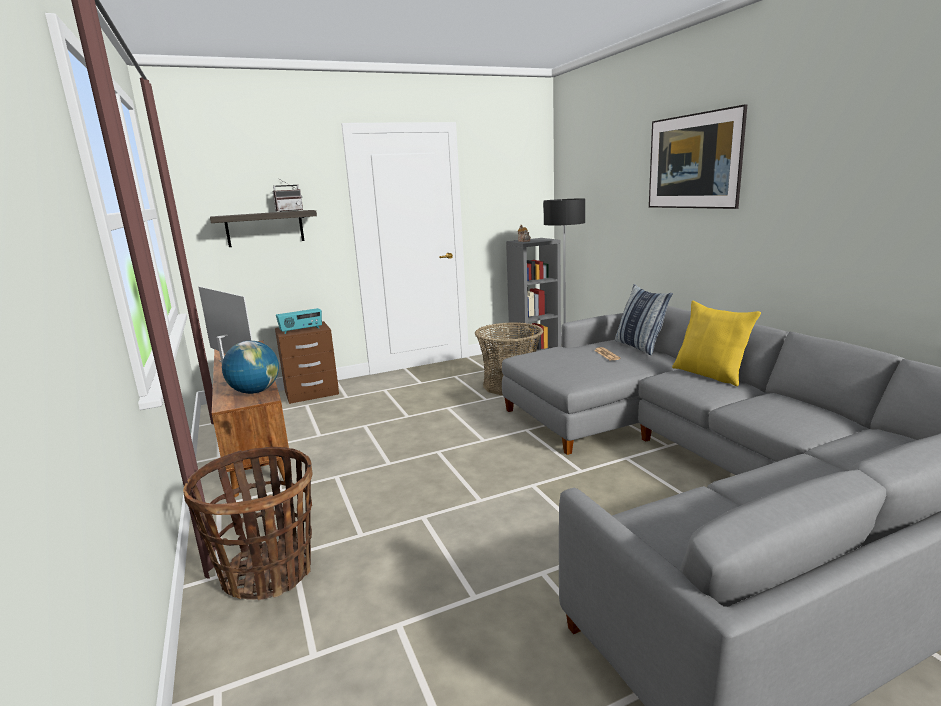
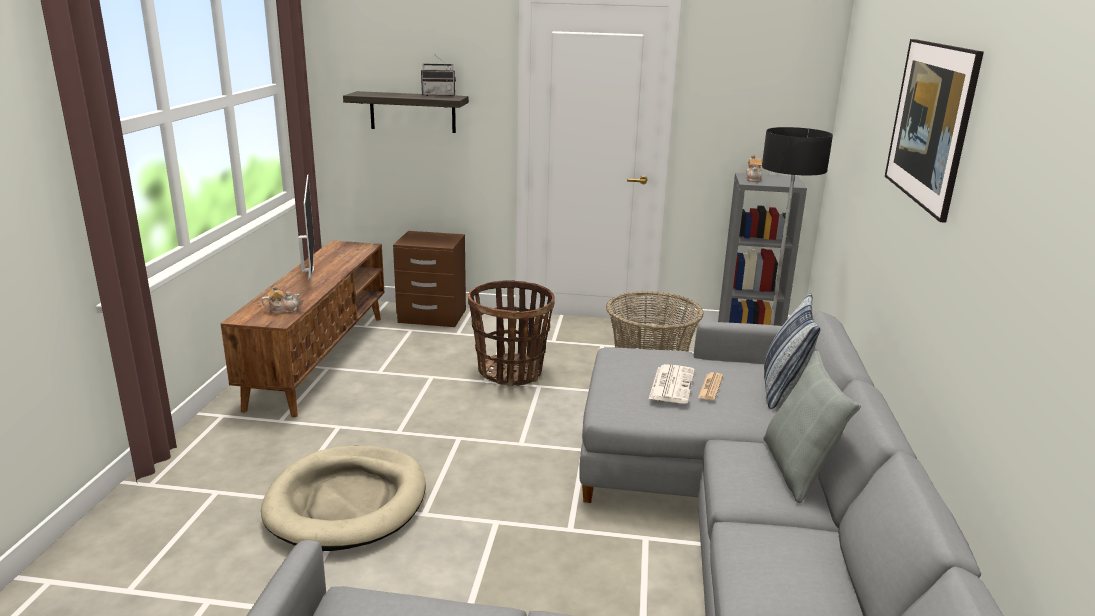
camera: 30 degrees right, 5 degrees up
(255, 391) = (282, 310): globe -> teapot
(268, 572) = (182, 499): basket -> basket (511, 372)
(301, 330) = (424, 241): radio -> none
(415, 516) = (347, 502): none -> beige dog bed
(585, 359) = (671, 384): none -> newspaper
(710, 374) = (798, 470): yellow pillow -> grey pillow

